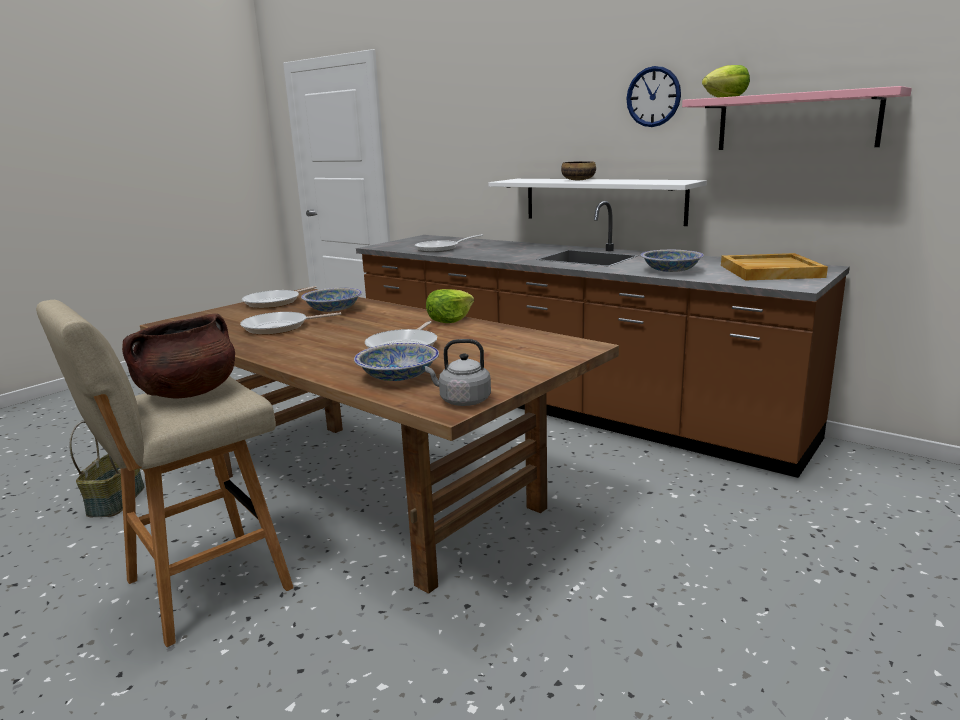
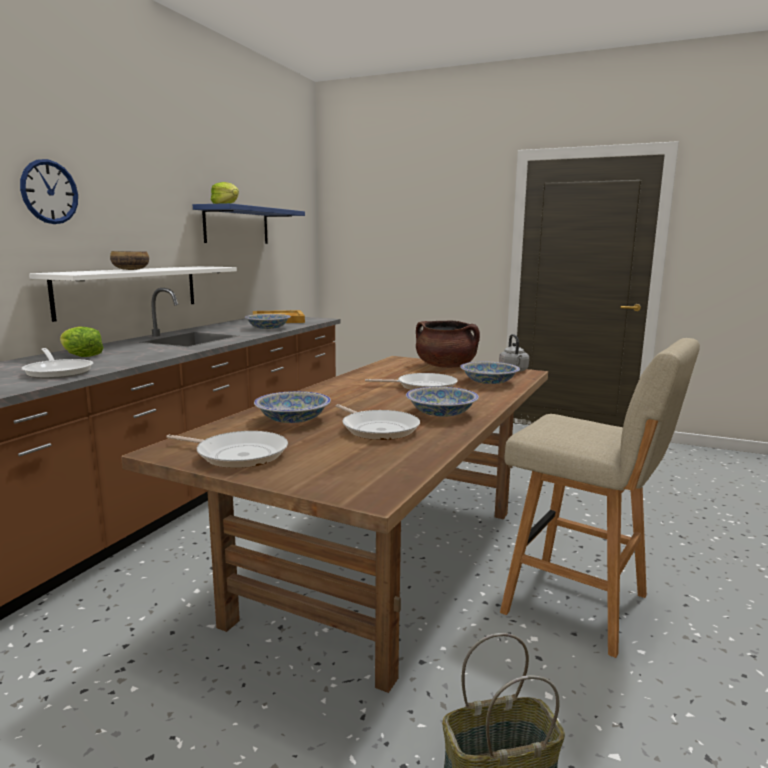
camera: 105 degrees left, 5 degrees down
(188, 393) = (574, 429): brown cooking pot -> brown cooking pot (445, 366)
(293, 346) = (441, 414): none -> bowl
(450, 320) = (337, 383): lettuce -> lettuce (81, 355)
(653, 97) = (159, 195): wall clock -> wall clock (49, 192)
(797, 121) = (236, 226): pink shelf -> blue shelf

